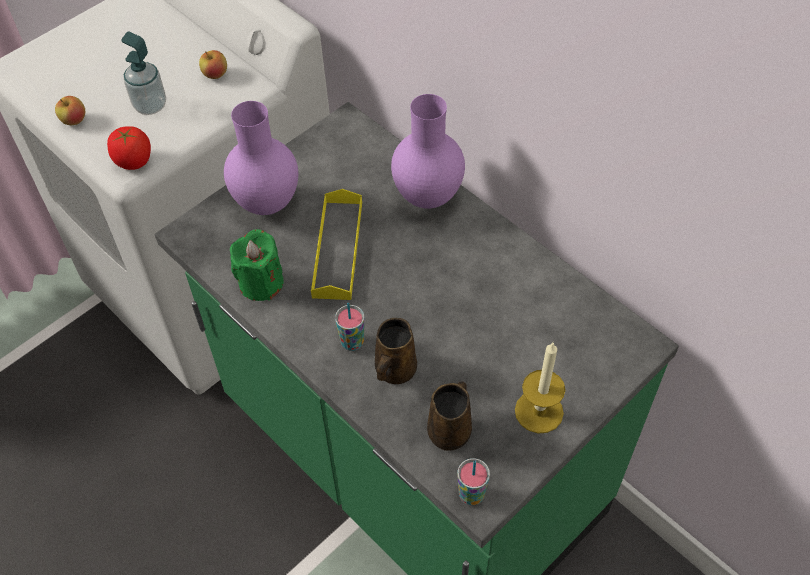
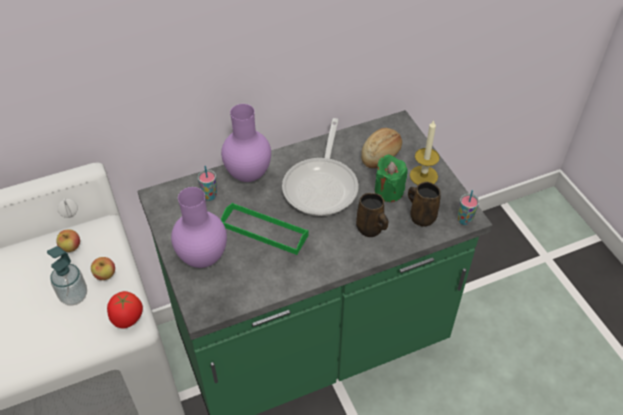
camera: 70 degrees left, 5 degrees down
(74, 120) = (53, 352): apple -> apple (105, 275)
(261, 283) = (270, 278): green candle -> green candle (389, 191)
(337, 249) = (264, 231): yellow tray -> green tray
(352, 342) = (341, 243): cup -> cup (210, 196)
(451, 286) = (322, 185): none -> frying pan
(553, 341) = (381, 155): none -> bread

